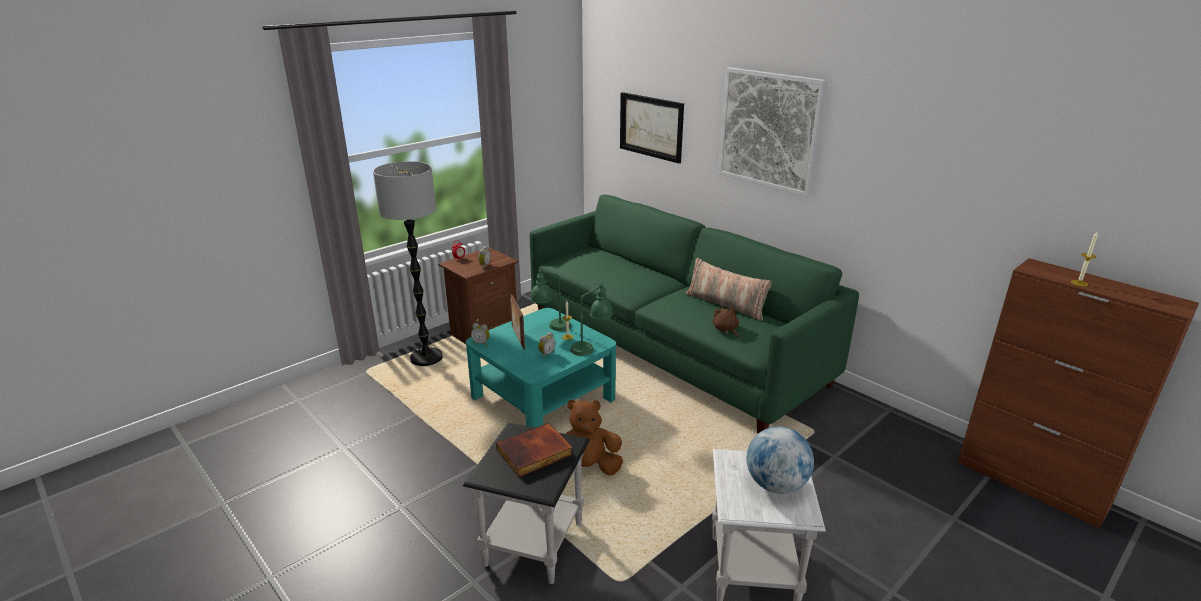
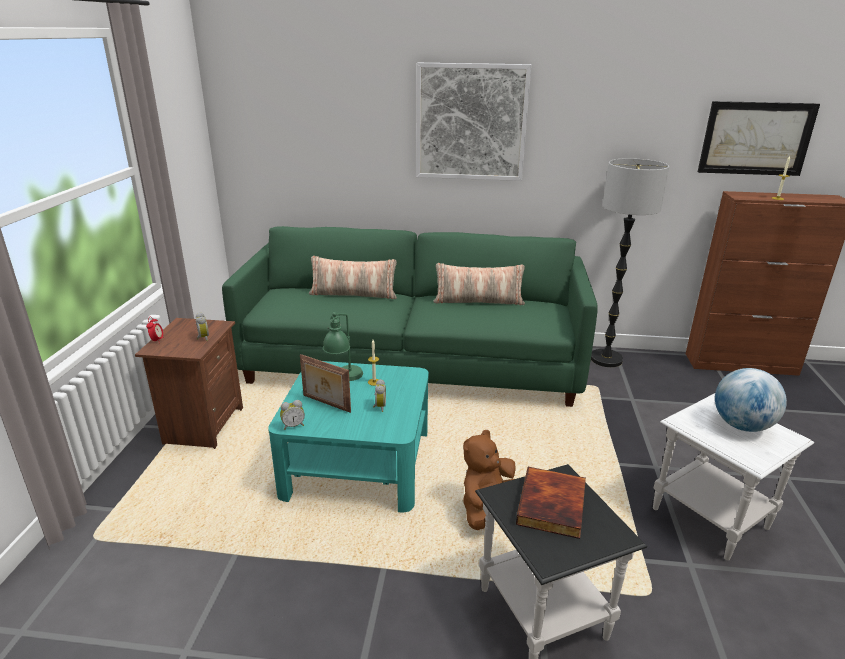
camera: 40 degrees left, 0 degrees up
(426, 358) = (164, 483): floor lamp -> floor lamp (606, 359)
(591, 347) = (412, 382): green table lamp -> none
(634, 267) = (353, 294): none -> pillow
(651, 126) = (318, 141): picture -> picture (755, 138)
(725, 329) = (511, 321): brown plush toy -> none

